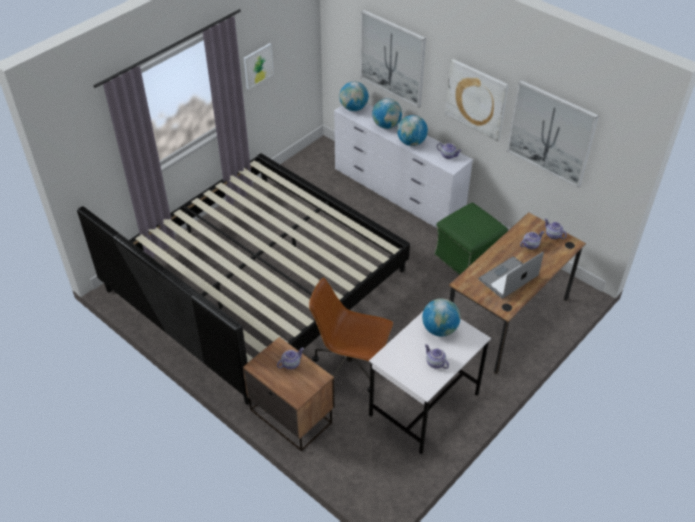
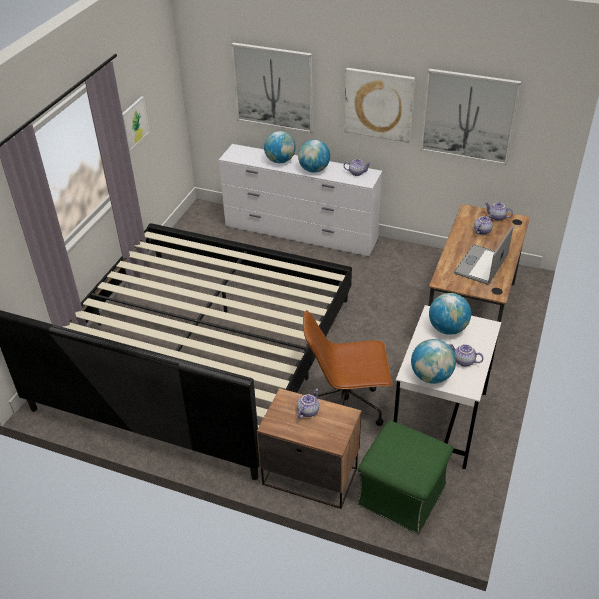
camera: 20 degrees left, 5 degrees down
(353, 108) = (238, 153): globe -> globe (431, 376)
(468, 258) = (401, 272): green ottoman -> green ottoman (402, 495)

